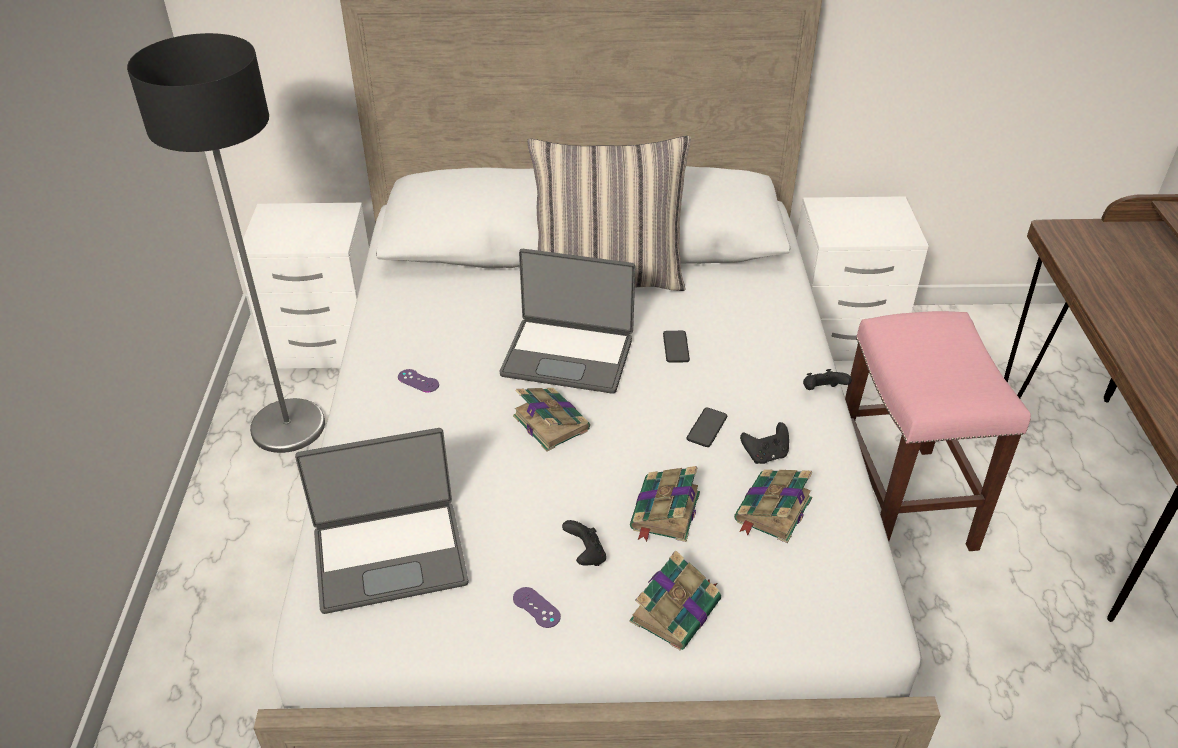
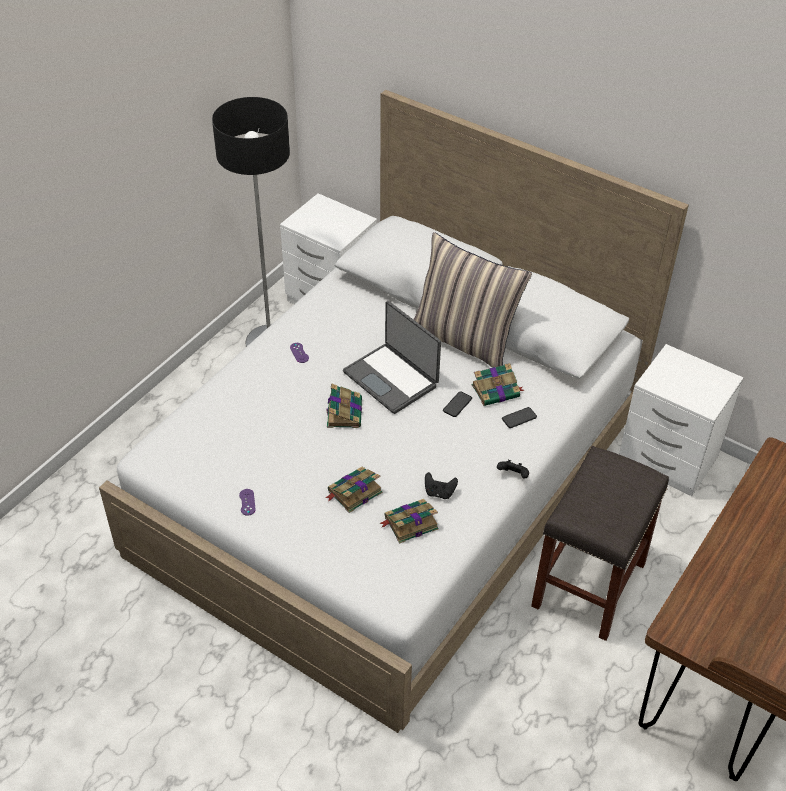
camera: 35 degrees right, 5 degrees up
(390, 555) = (205, 439): laptop -> none
(585, 555) = (293, 491): black game controller -> none
(676, 609) = (310, 542): book -> book (496, 391)
(707, 428) = (424, 460): phone -> phone (519, 418)
(900, 499) = (588, 583): pink stool -> grey stool

